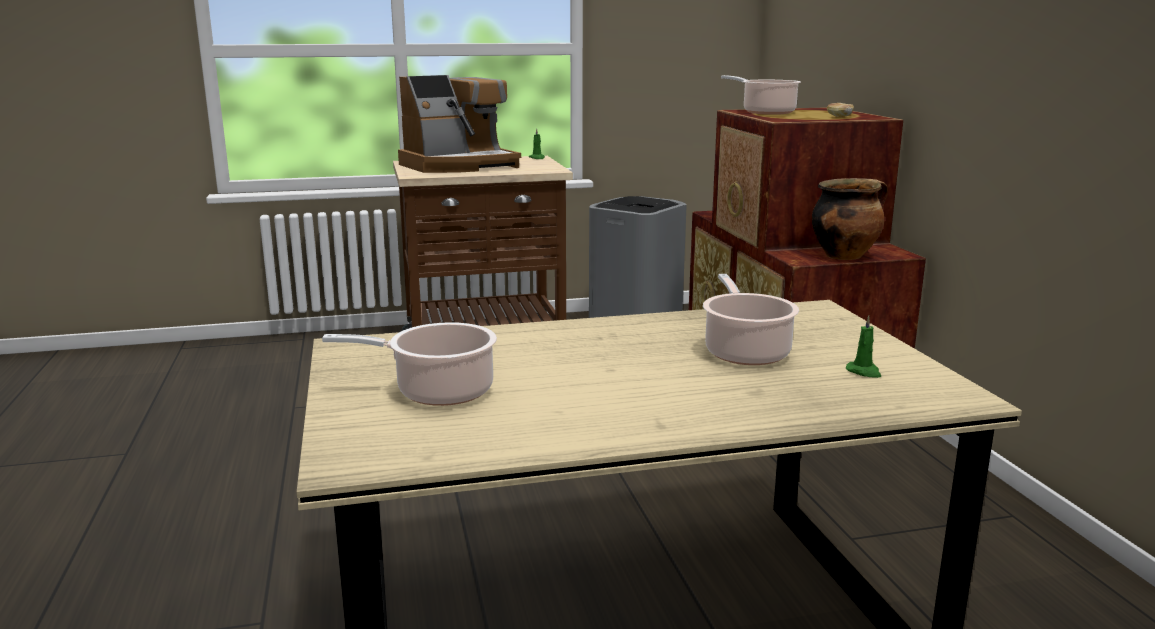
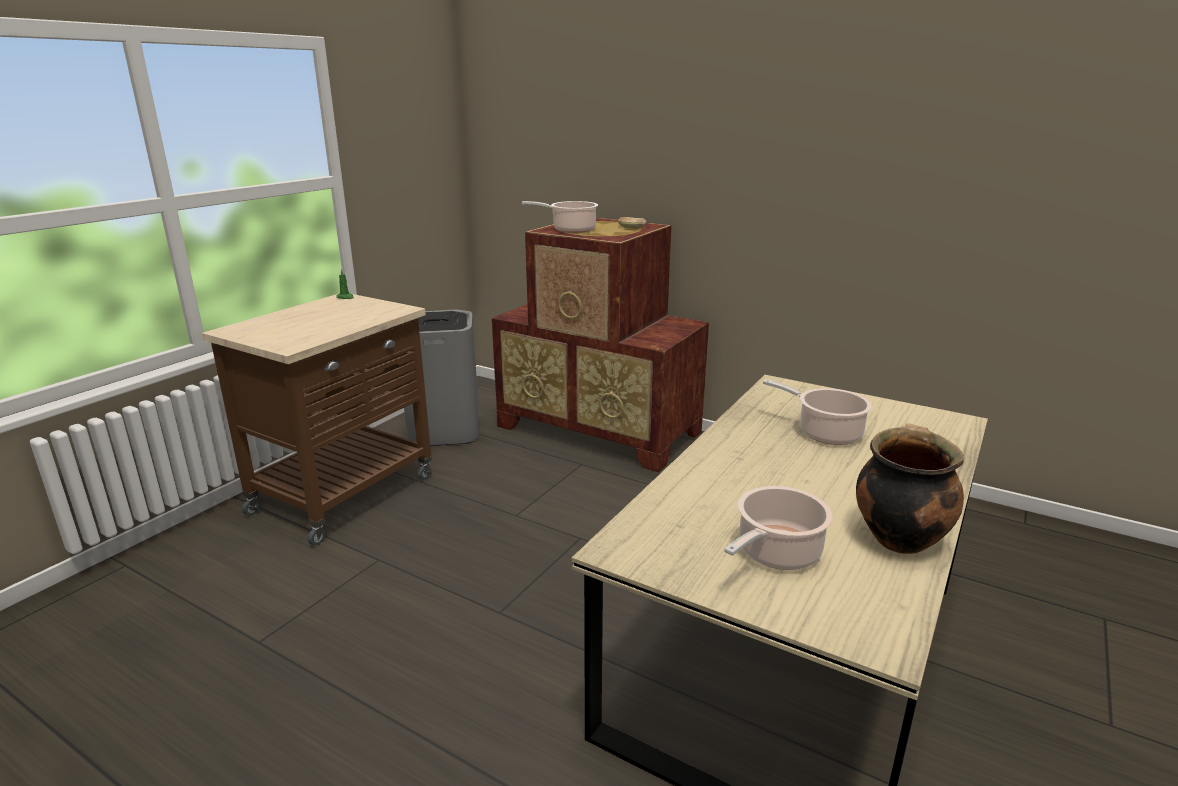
camera: 45 degrees left, 5 degrees up
(459, 166) = (300, 324): coffee machine -> none
(845, 255) = (669, 333): cooking pot -> cooking pot (898, 538)
(864, 372) = (897, 422): green candle -> none

